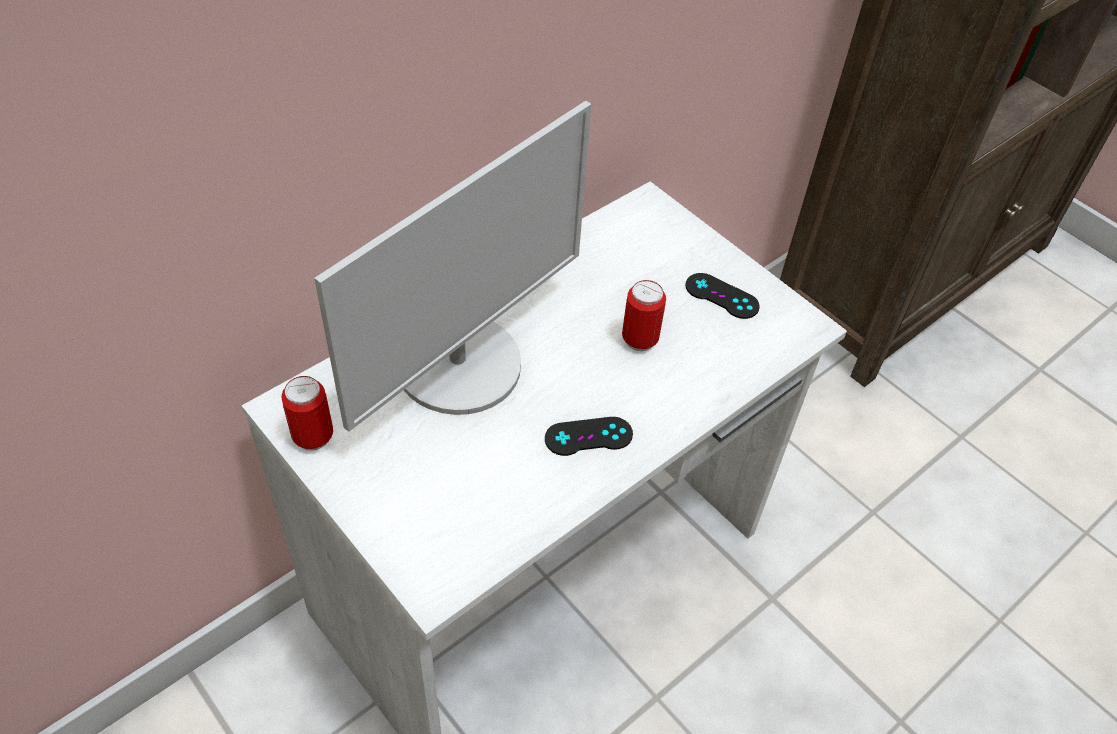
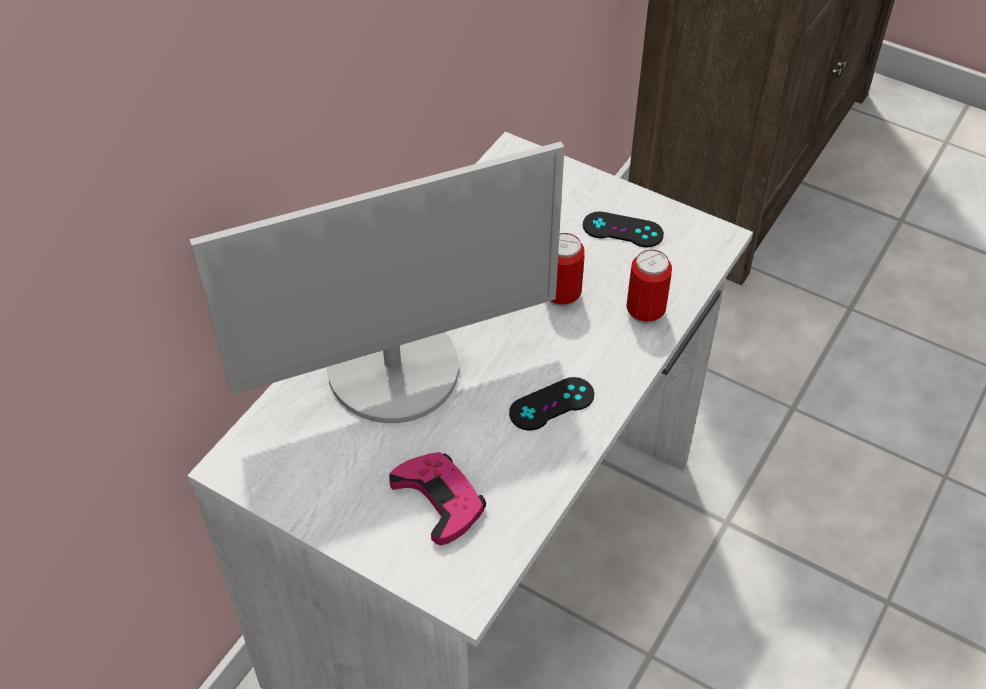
camera: 15 degrees left, 0 degrees up
(313, 437) = (278, 485): can -> can (645, 312)
(448, 493) = (439, 500): none -> pink game controller
(460, 365) = (395, 370): monitor -> monitor turned 45 degrees clockwise

